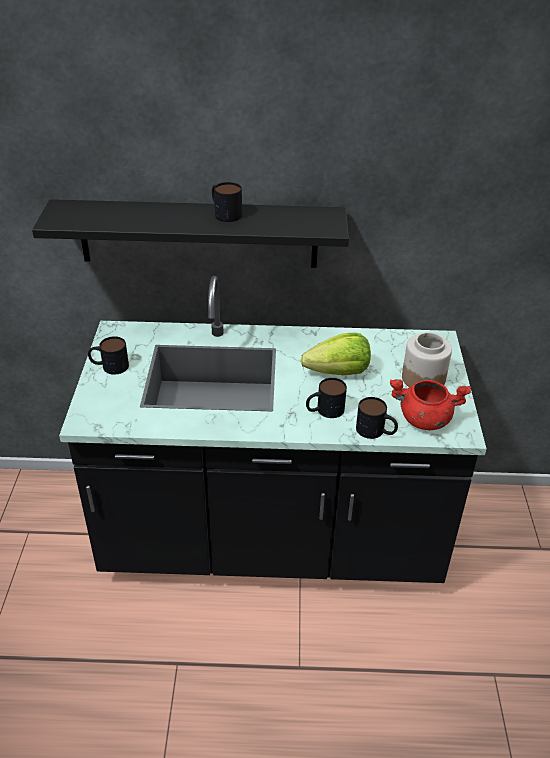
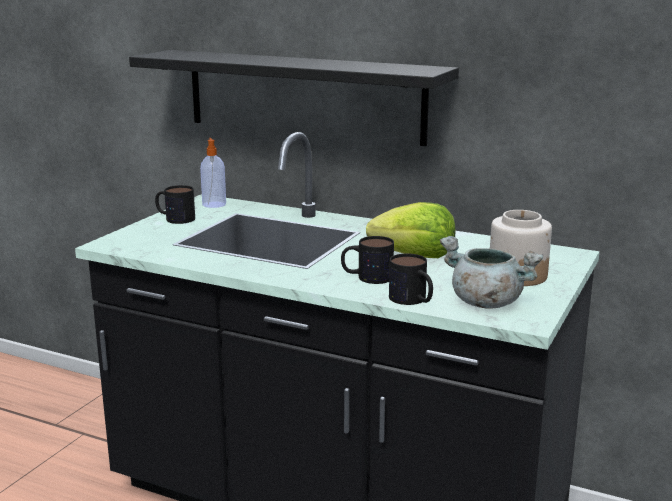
camera: 25 degrees right, 20 degrees down
(126, 335) = (214, 204): none -> soap dispenser
(224, 213) = (321, 61): mug -> none
(424, 419) = (485, 303): red cooking pot -> grey cooking pot

